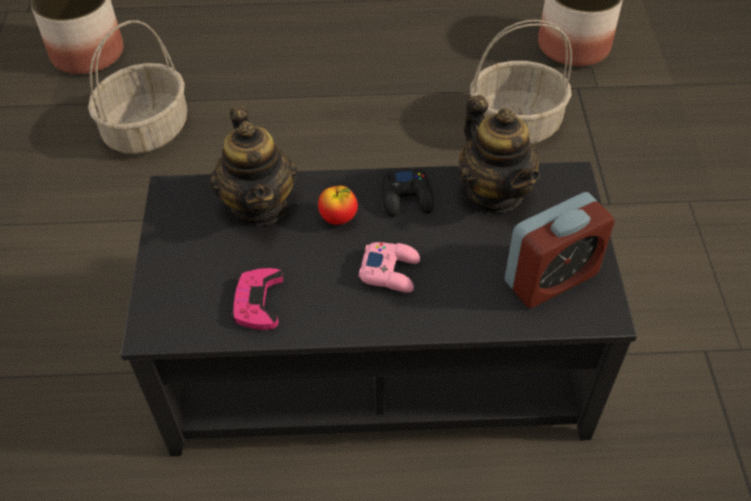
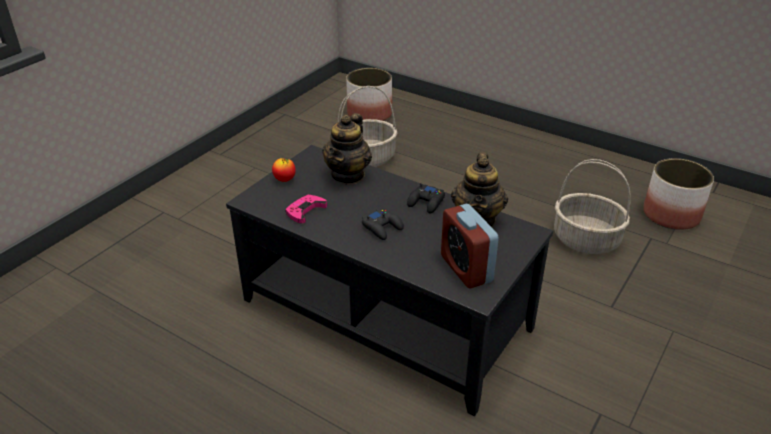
camera: 35 degrees right, 15 degrees down
(338, 218) = (381, 196): apple -> apple (285, 180)
(390, 271) = (382, 227): pink game controller -> black game controller
(550, 278) = (466, 269): alarm clock -> alarm clock turned 60 degrees clockwise

